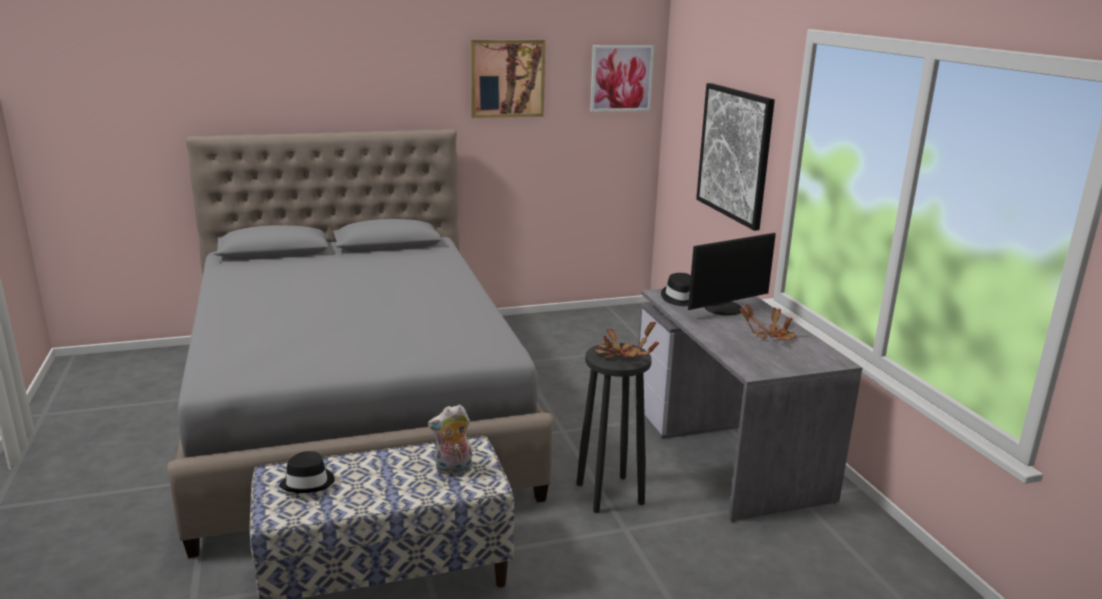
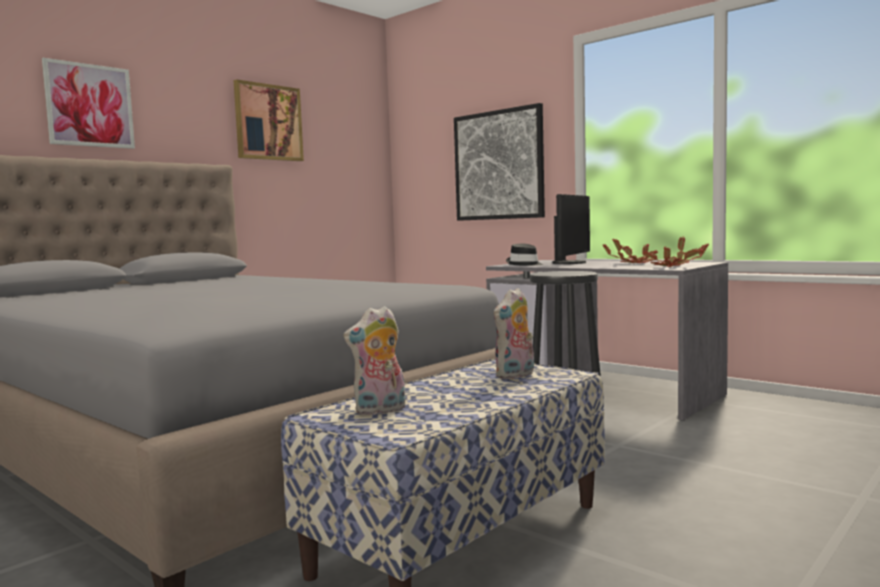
camera: 30 degrees left, 15 degrees down
(308, 482) = (380, 410): black hat -> plush toy
(621, 78) = (359, 132): picture -> picture (89, 105)
(622, 355) = (567, 272): potted plant -> potted plant (674, 266)

